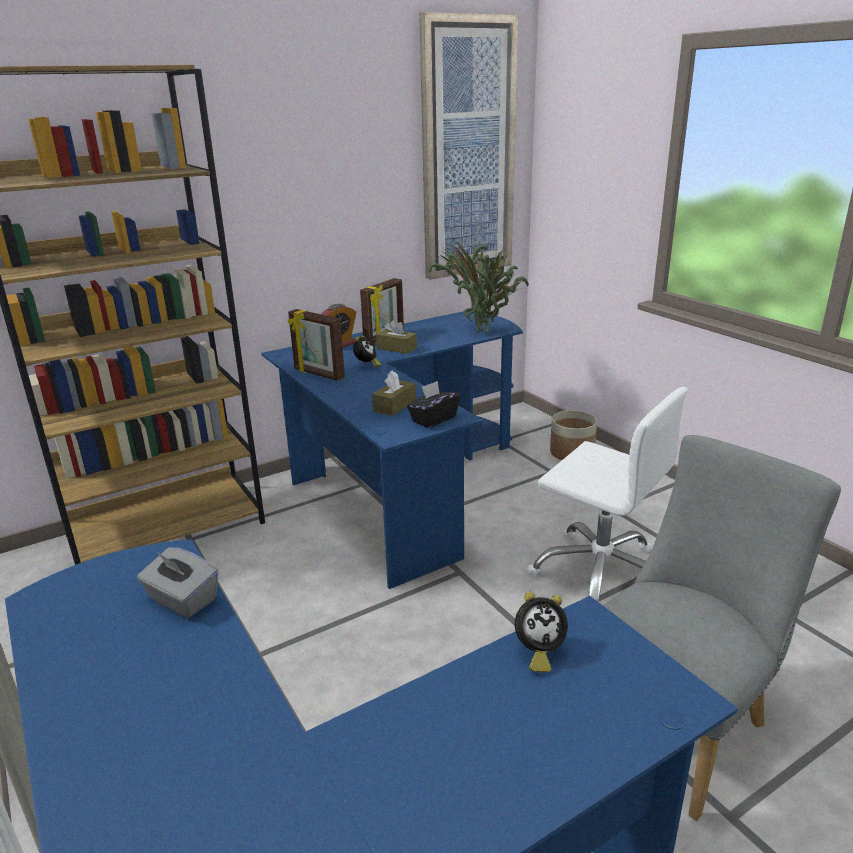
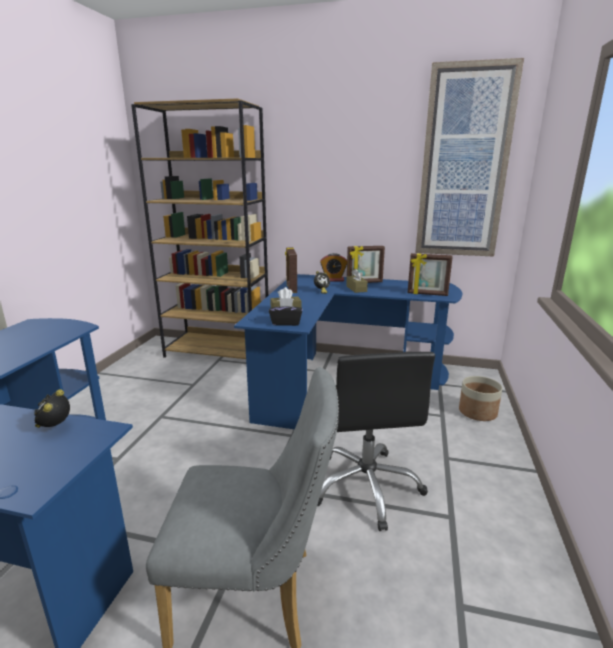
camera: 45 degrees right, 5 degrees down
(182, 600) = (47, 341): grey tissue box -> none
(481, 331) = (427, 294): potted plant -> picture frame
(537, 653) = (55, 428): alarm clock -> alarm clock turned 60 degrees clockwise
(600, 573) = (366, 486): white office chair -> black office chair

